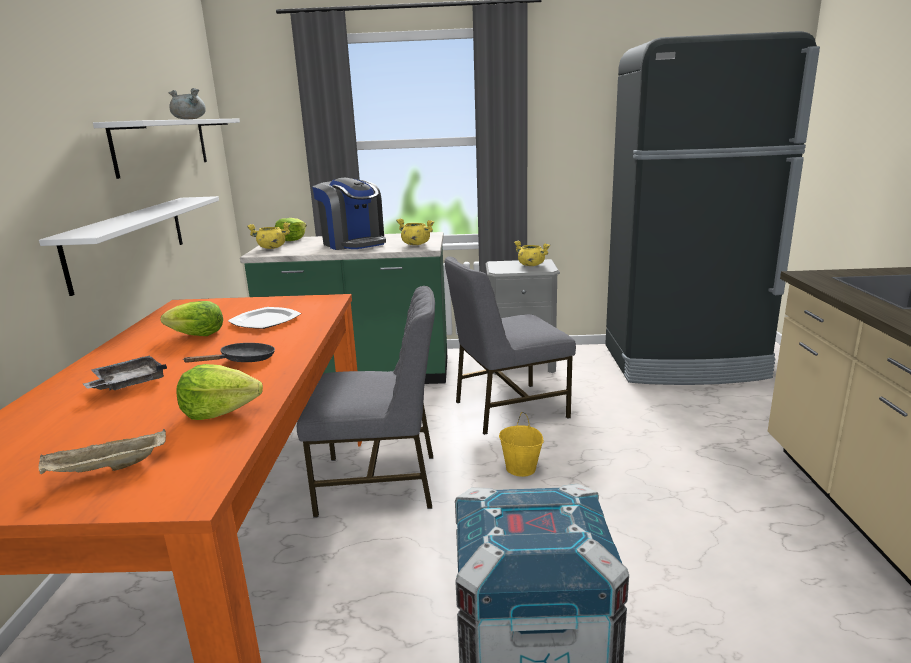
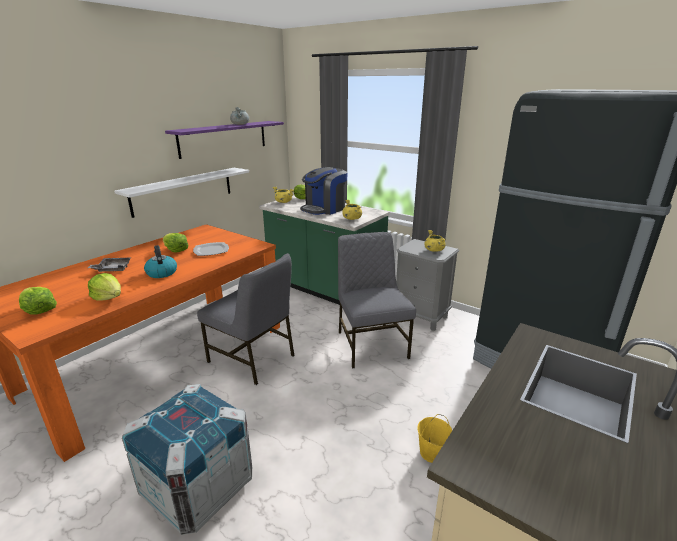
camera: 35 degrees right, 5 degrees up
(106, 469) = (39, 310): beige tray -> lettuce
(163, 145) = (224, 138): white shelf -> purple shelf
(243, 361) = (161, 273): black frying pan -> kettle
(353, 243) = (324, 209): coffee machine -> coffee machine turned 45 degrees clockwise
(508, 409) = (371, 344): grey chair -> grey chair turned 60 degrees clockwise
(521, 468) = (326, 385): yellow bucket -> yellow bucket (432, 453)

